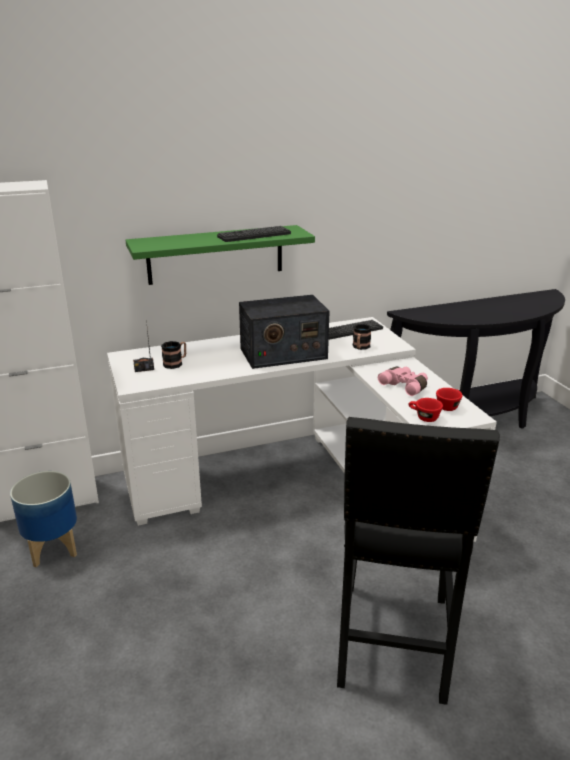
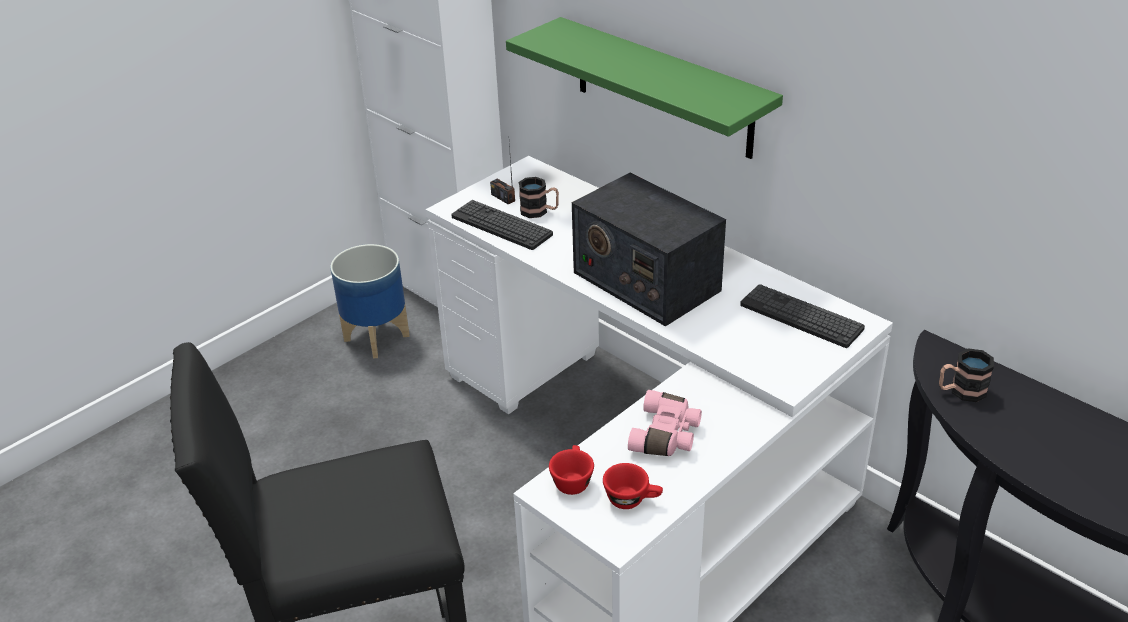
camera: 65 degrees right, 10 degrees up
(254, 235) = (674, 83): keyboard -> keyboard (501, 226)
(360, 347) = (739, 345): mug -> mug (961, 391)

